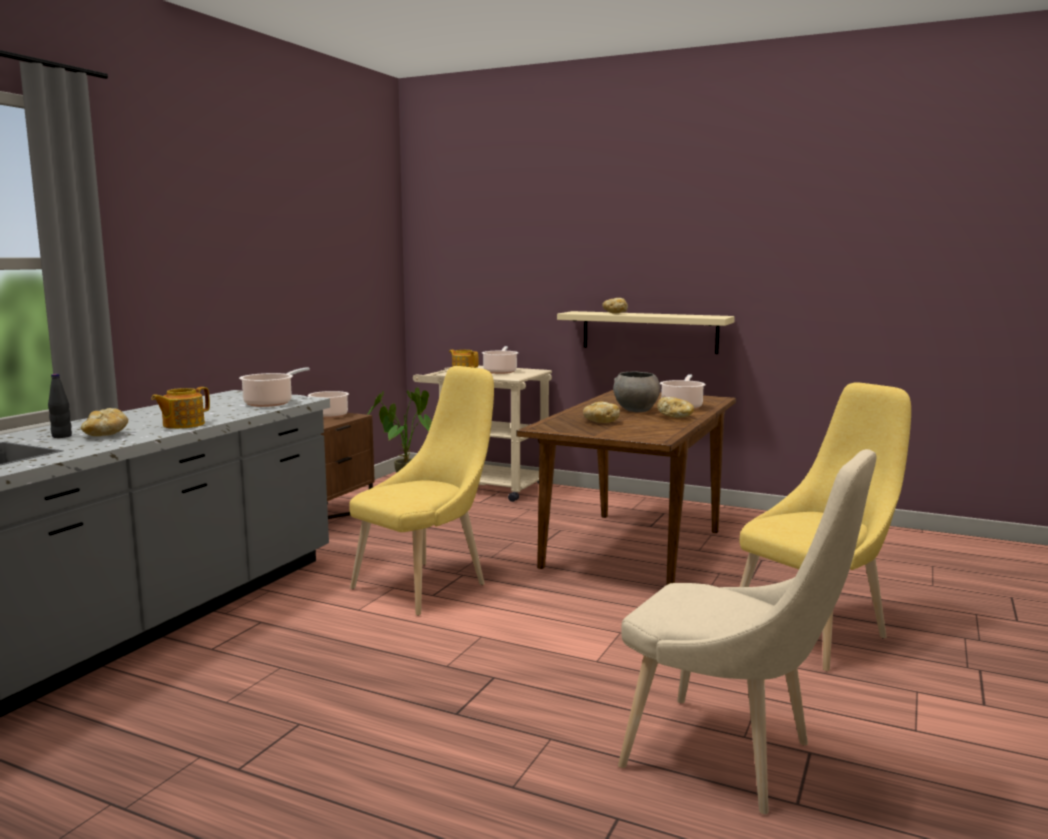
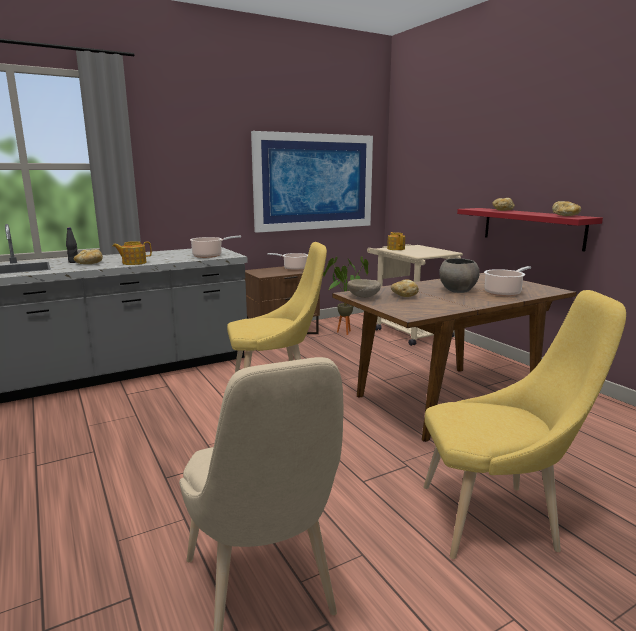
camera: 35 degrees right, 5 degrees up
(328, 282) = (314, 182): none -> picture
(500, 371) = (421, 250): cooking pot -> none
(565, 429) = (364, 297): none -> beige bowl
(649, 332) = (532, 228): beige shelf -> red shelf
(676, 417) = (475, 300): bread -> bread (565, 216)

